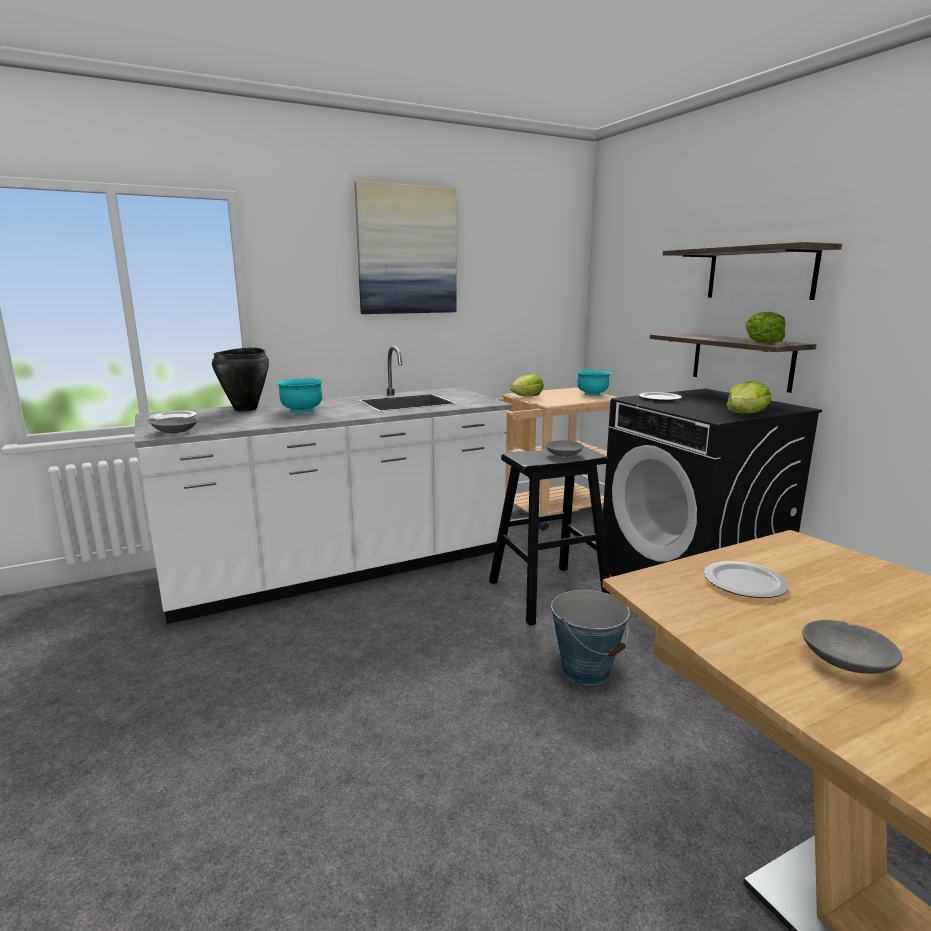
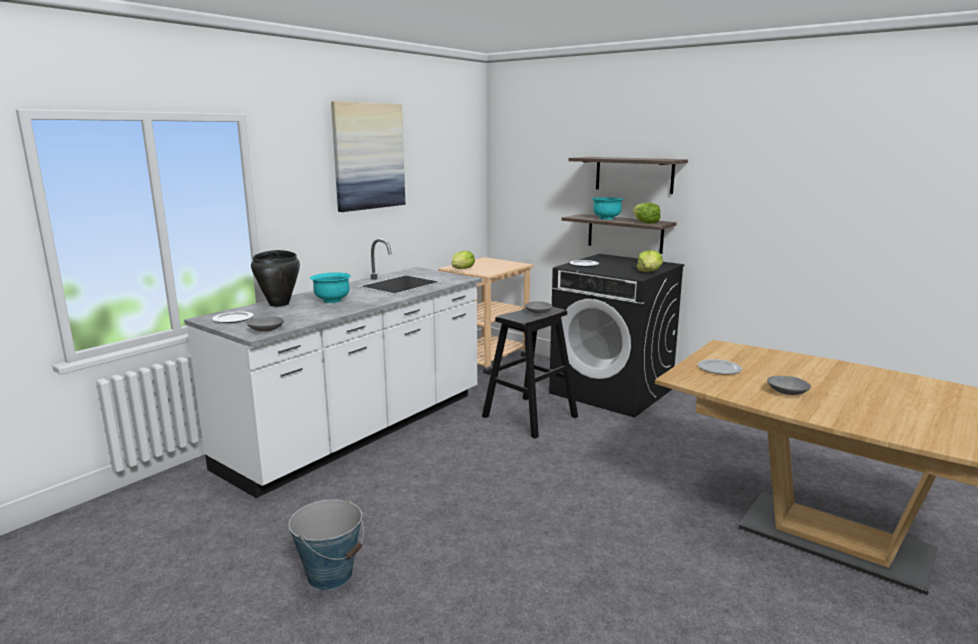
camera: 25 degrees left, 0 degrees up
(586, 670) = (591, 455): bucket -> bucket (330, 575)
(592, 394) = (506, 262): turquoise bowl -> turquoise bowl (606, 218)

